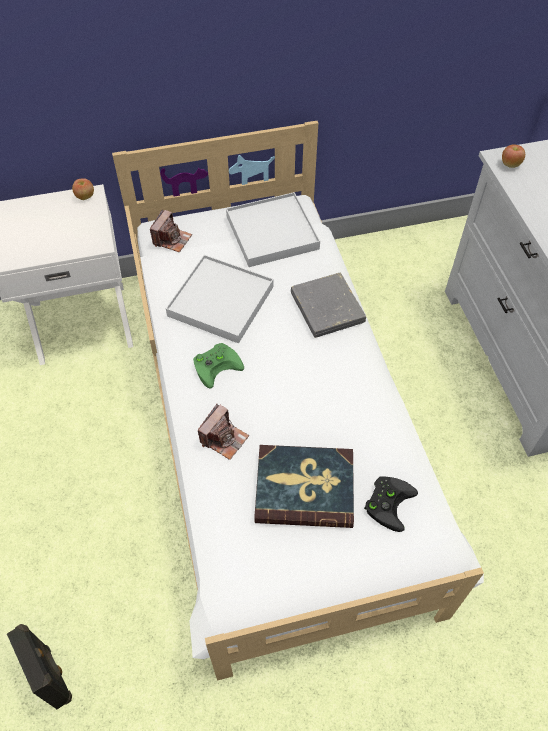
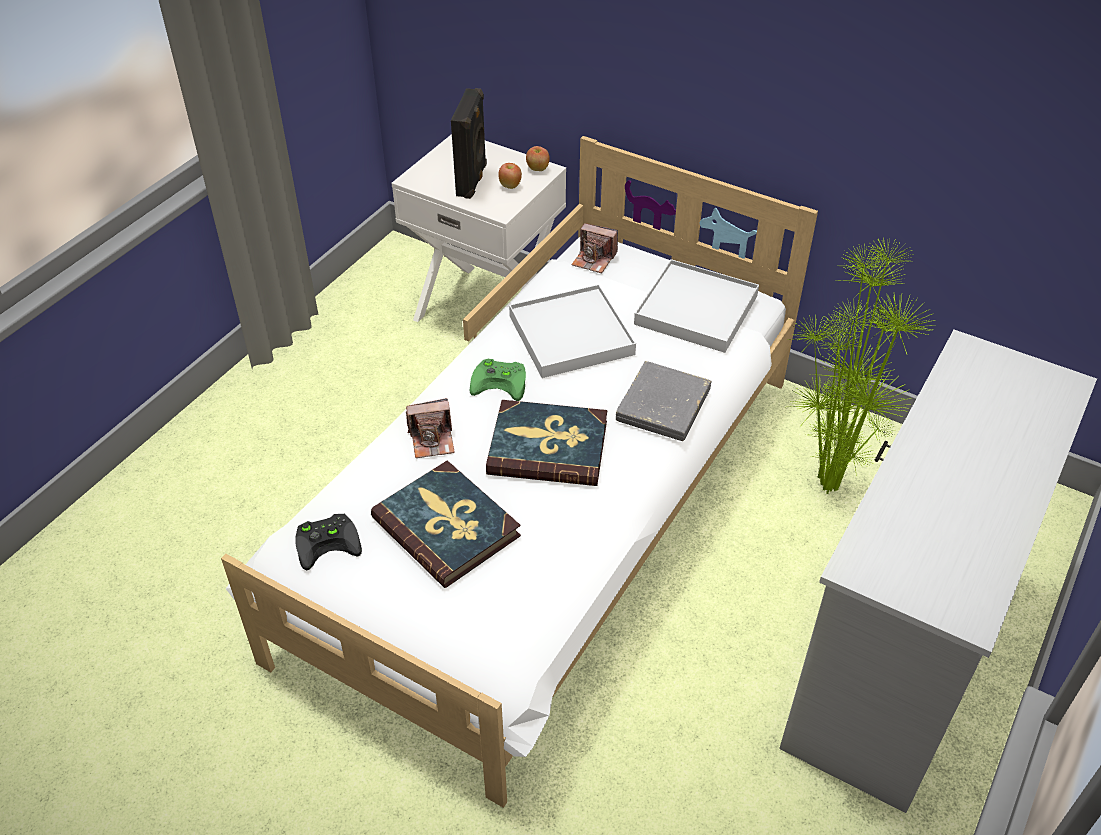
camera: 45 degrees right, 10 degrees down
(53, 676) = (156, 552): black speaker -> black speaker (473, 180)
(172, 239) = (594, 259): camera -> camera turned 45 degrees clockwise
(297, 385) = (548, 447): none -> book
(388, 501) = (503, 596): black game controller -> black game controller (329, 541)
(393, 294) = (825, 487): none -> potted plant
(510, 164) = (971, 361): apple -> apple (510, 185)

